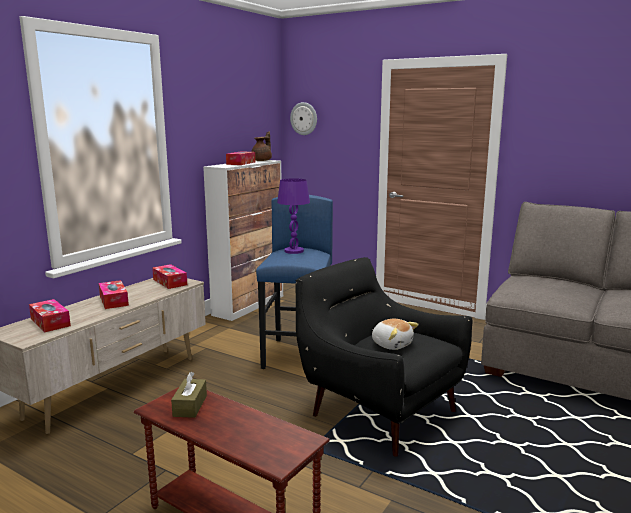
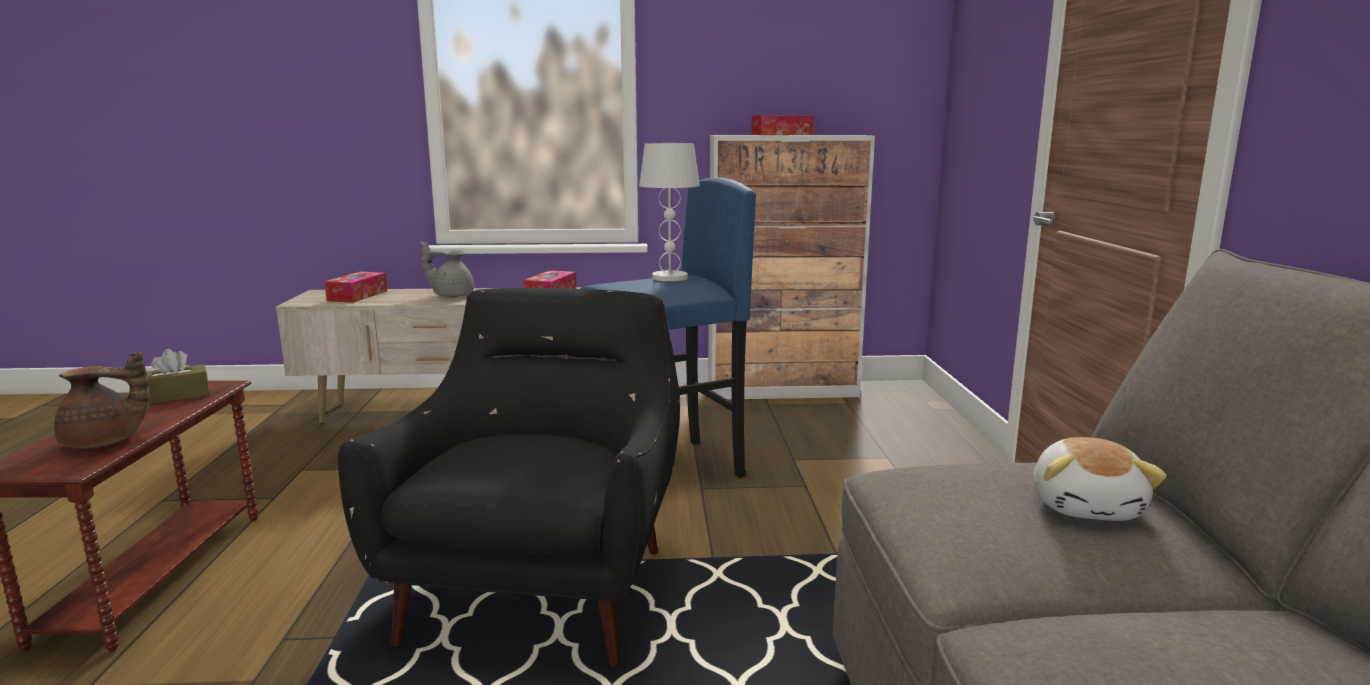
camera: 55 degrees right, 0 degrees up
(113, 300) = (451, 295): tissue box -> grey teapot
(262, 160) = (842, 134): brown teapot -> brown teapot (105, 443)
(294, 251) = (670, 277): purple table lamp -> white table lamp
(304, 118) = (966, 55): wall clock -> none
(392, 344) = (508, 452): plush toy -> plush toy (1087, 506)

